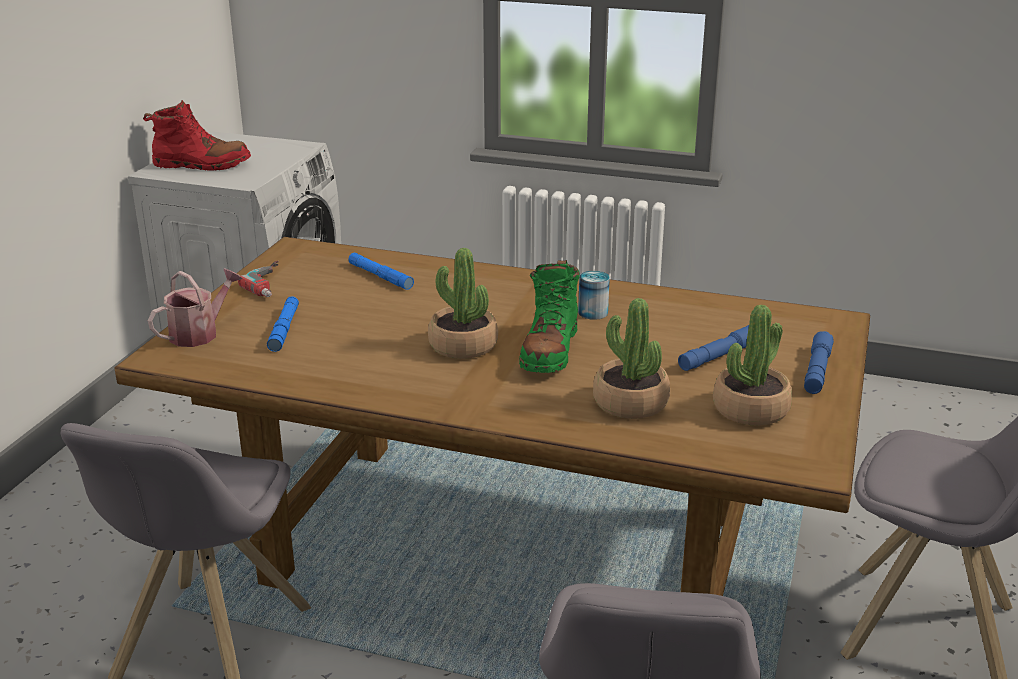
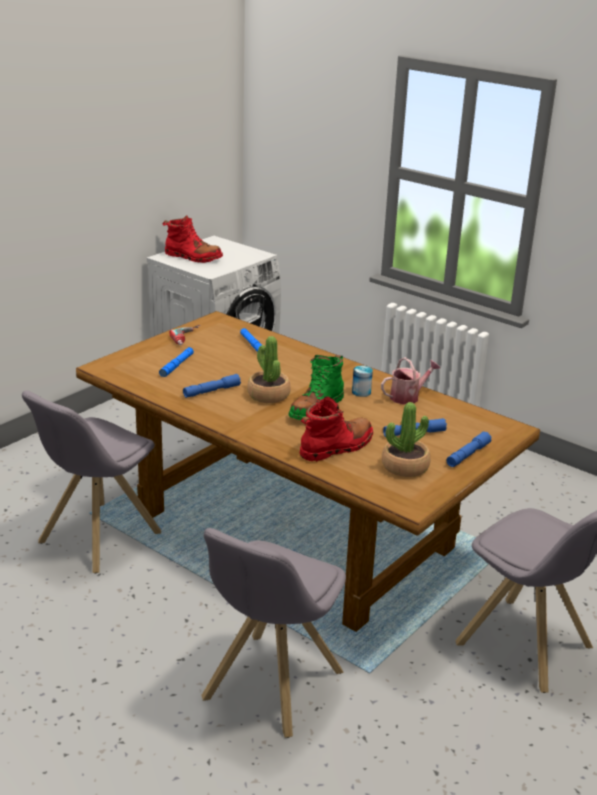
camera: 20 degrees right, 0 degrees up
(199, 333) = (130, 358): watering can -> watering can (408, 396)
(370, 358) = (211, 391): none -> blue flashlight
(630, 403) = (337, 447): potted plant -> red boot

